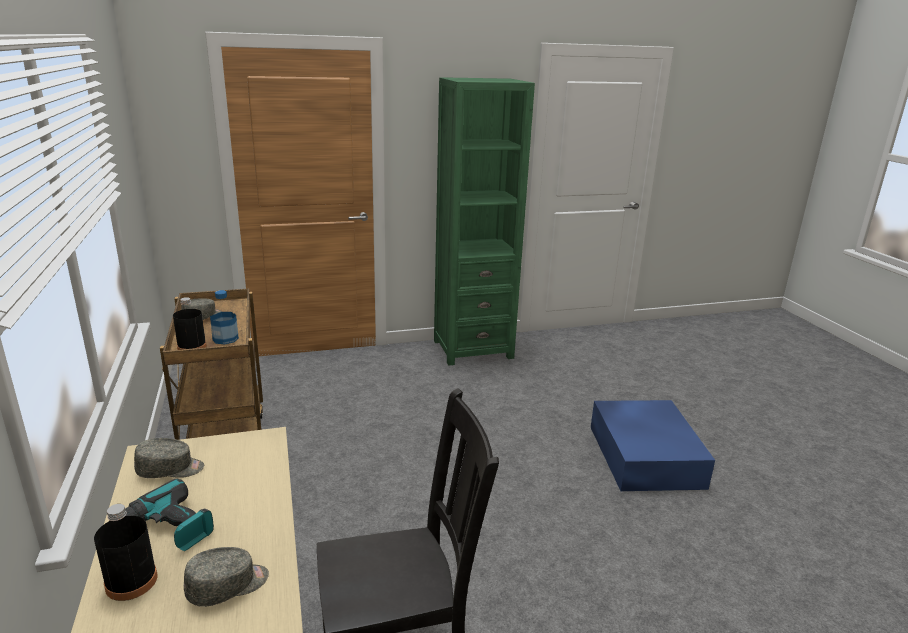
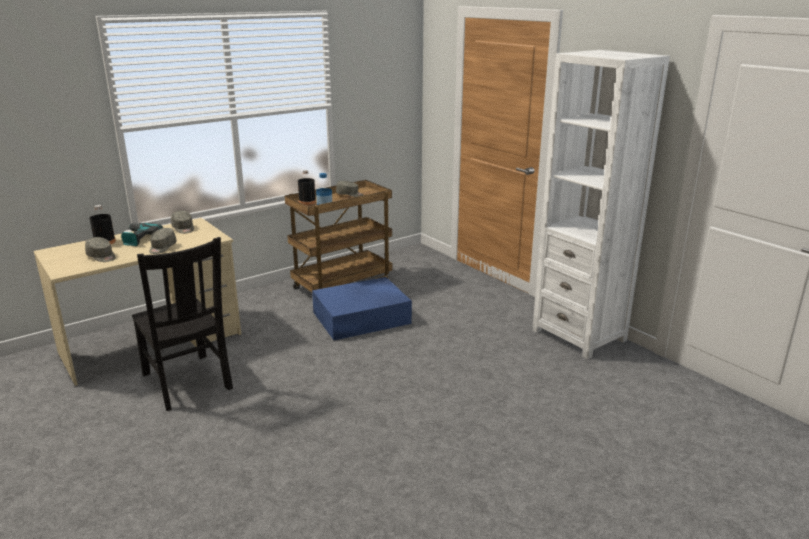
camera: 70 degrees right, 0 degrees up
(254, 501) = (162, 248): none -> grey cap
(472, 349) = (579, 335): green bookcase -> white bookcase
(645, 455) = (472, 460): blue storage box -> blue storage box (363, 318)

